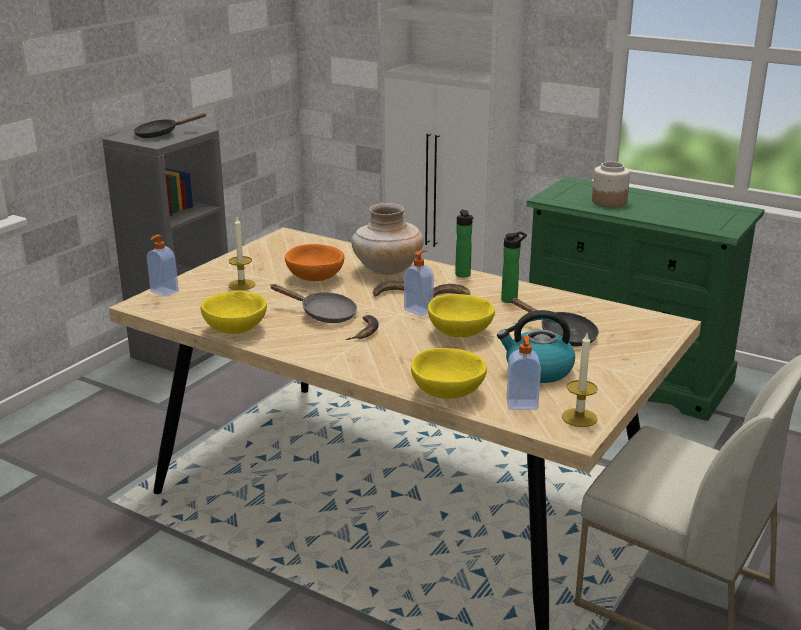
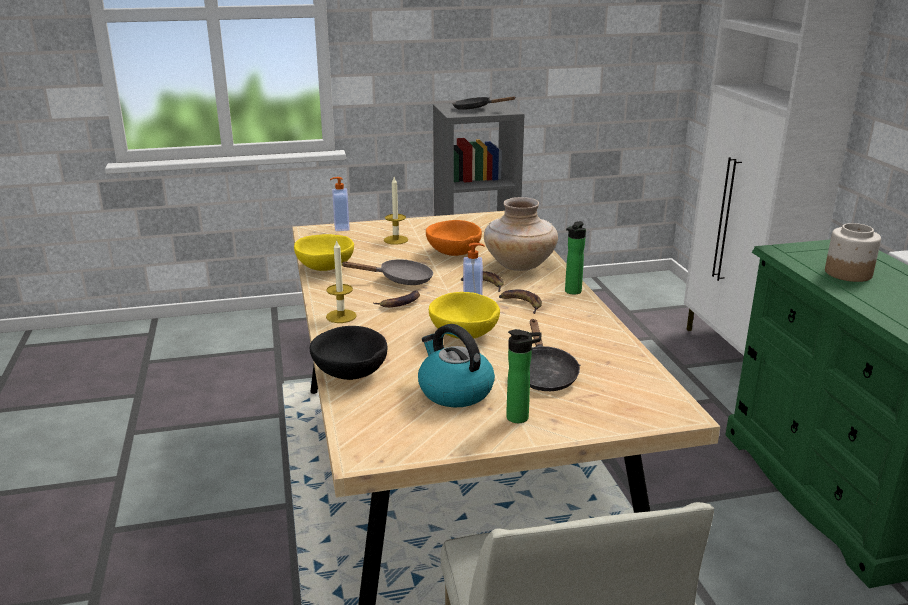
camera: 45 degrees right, 0 degrees up
(323, 314) = (400, 280): grey frying pan -> grey frying pan turned 75 degrees counterclockwise
(447, 393) = (349, 373): yellow bowl -> black bowl
(511, 299) = (569, 326): bottle -> bottle (521, 418)
(522, 405) = (378, 410): soap dispenser -> none
(579, 418) = (397, 445): candle -> candle (341, 316)

